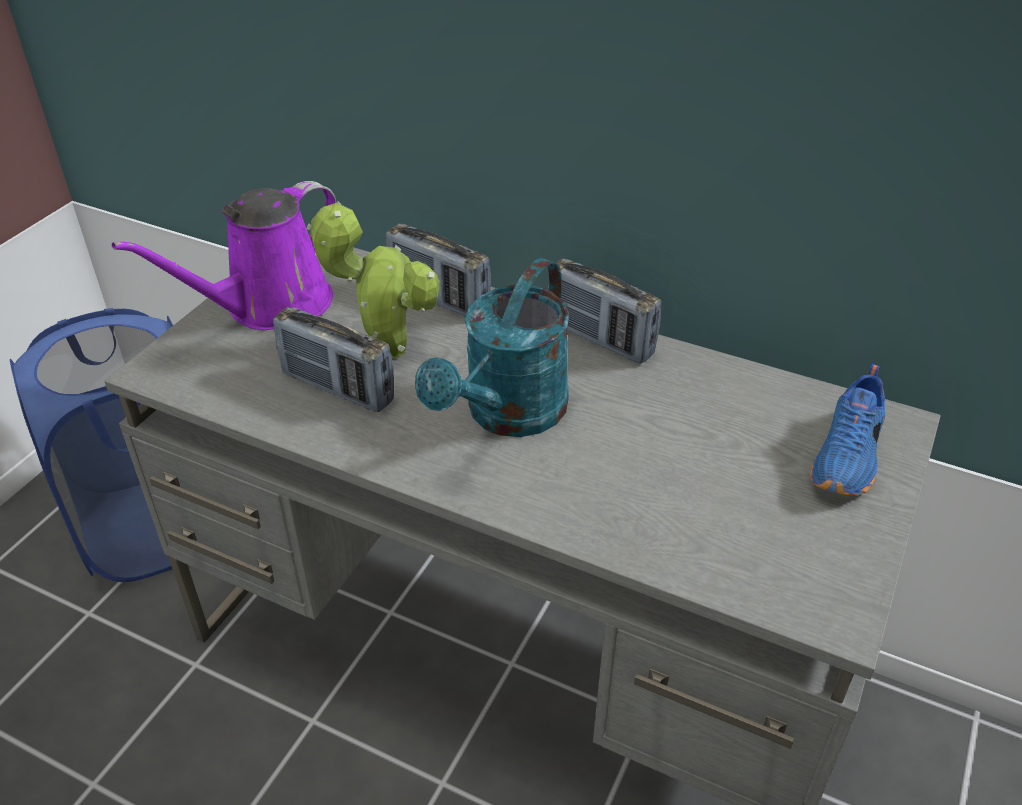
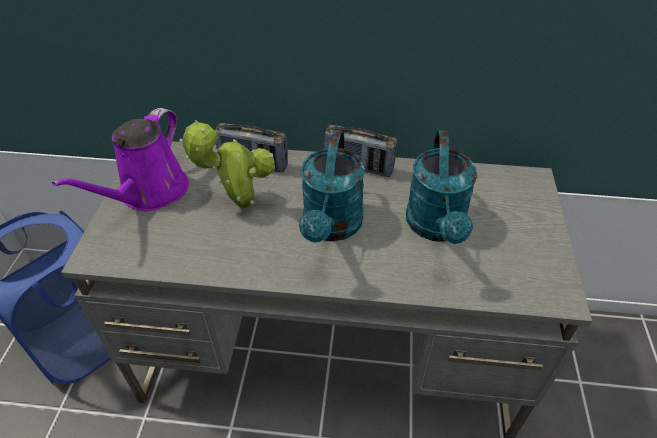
camera: 20 degrees left, 5 degrees up
(337, 388) = (220, 236): radio -> none
(679, 458) = (437, 228): none -> turquoise watering can
(848, 457) = (521, 204): blue shoe -> none

